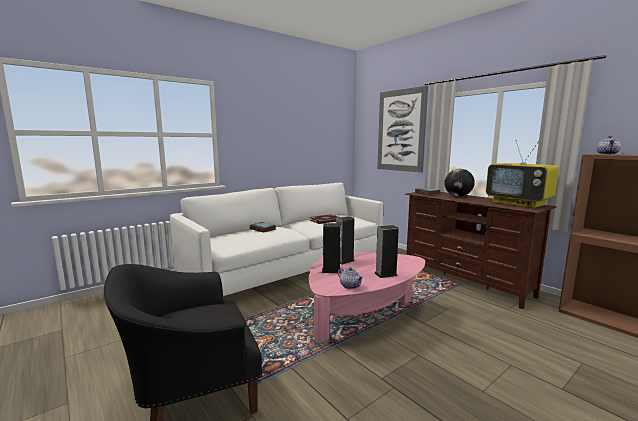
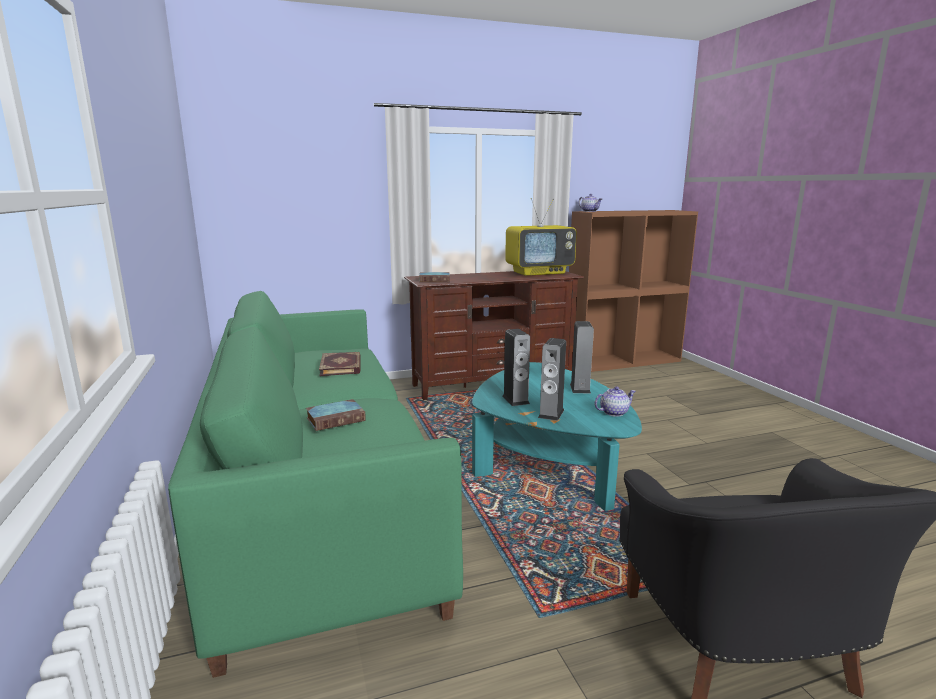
camera: 70 degrees left, 5 degrees up
(288, 268) = (319, 491): white sofa -> green sofa
(362, 315) = (548, 462): pink coffee table -> turquoise coffee table
(401, 130) = (320, 180): picture -> none
(458, 196) = (471, 276): globe -> none

